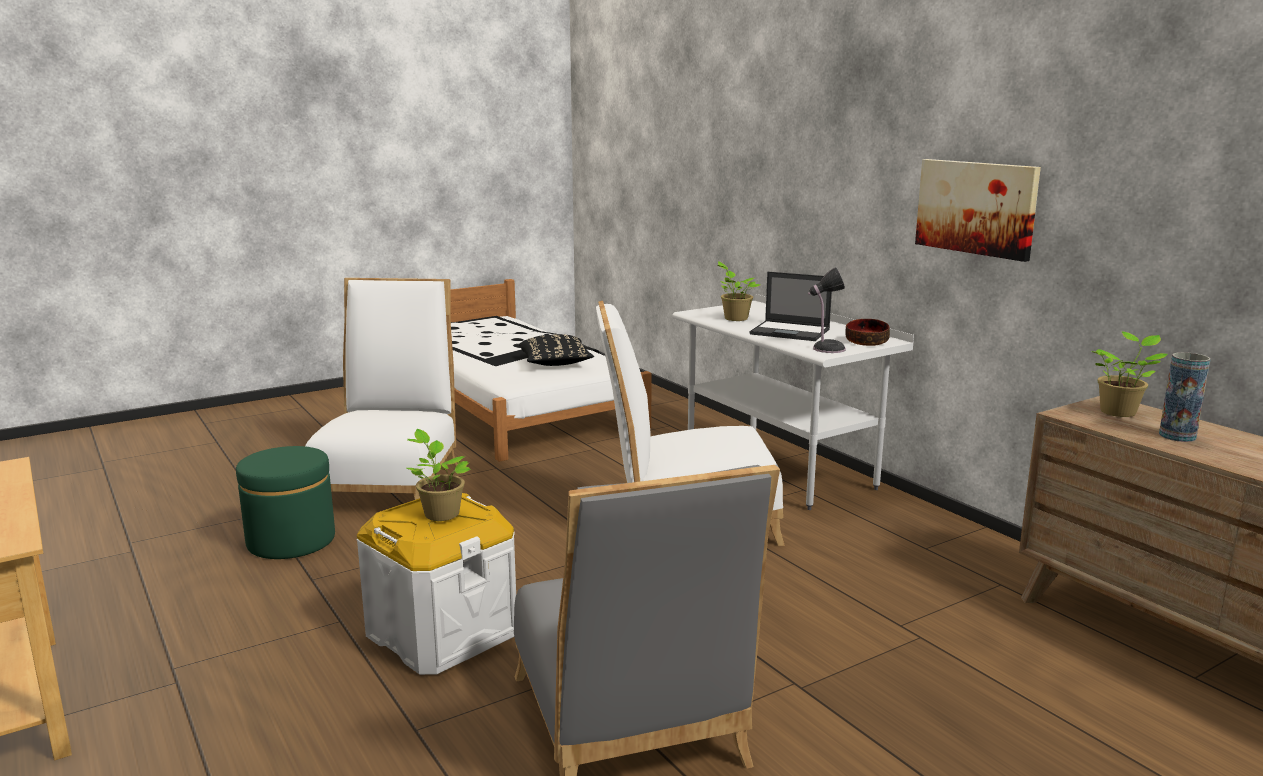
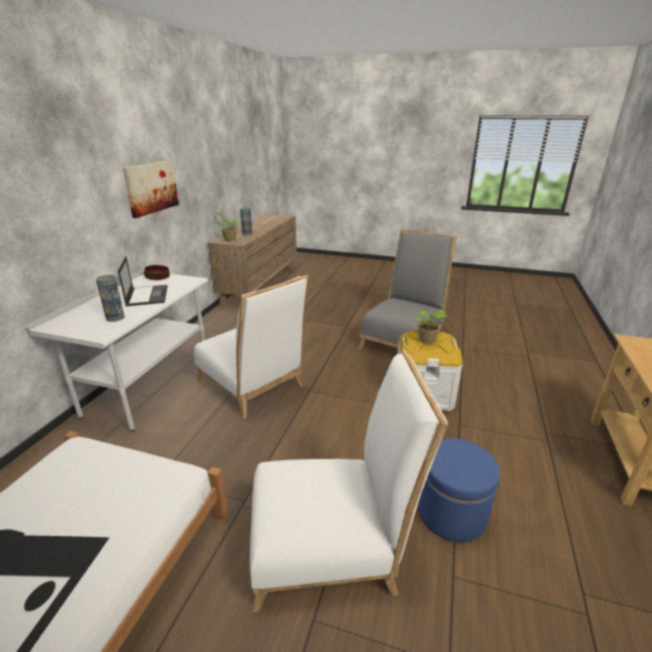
camera: 130 degrees left, 10 degrees up
(291, 541) = (451, 513): green ottoman -> blue ottoman
(389, 485) = (332, 544): white chair -> white chair turned 150 degrees counterclockwise
(555, 364) = (77, 493): black pillow -> none
(734, 318) = (115, 318): potted plant -> vase
(826, 349) = (183, 281): table lamp -> none

